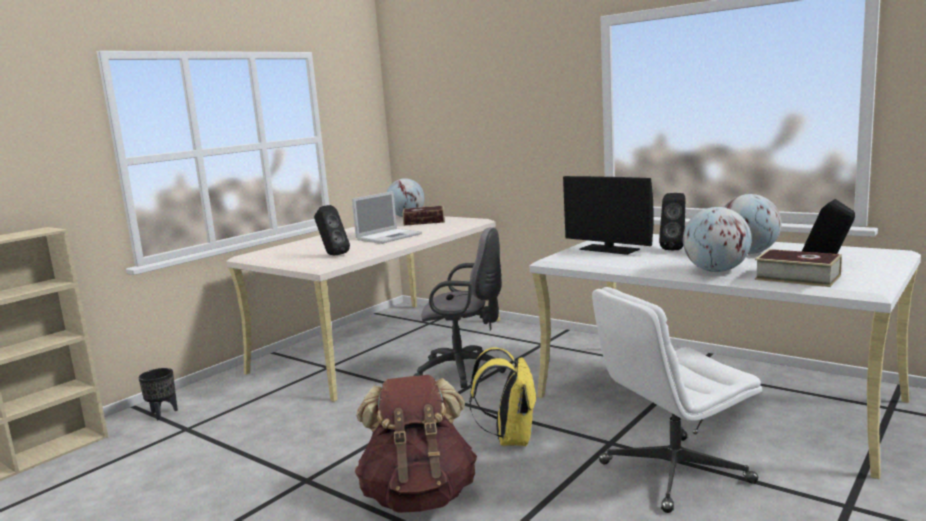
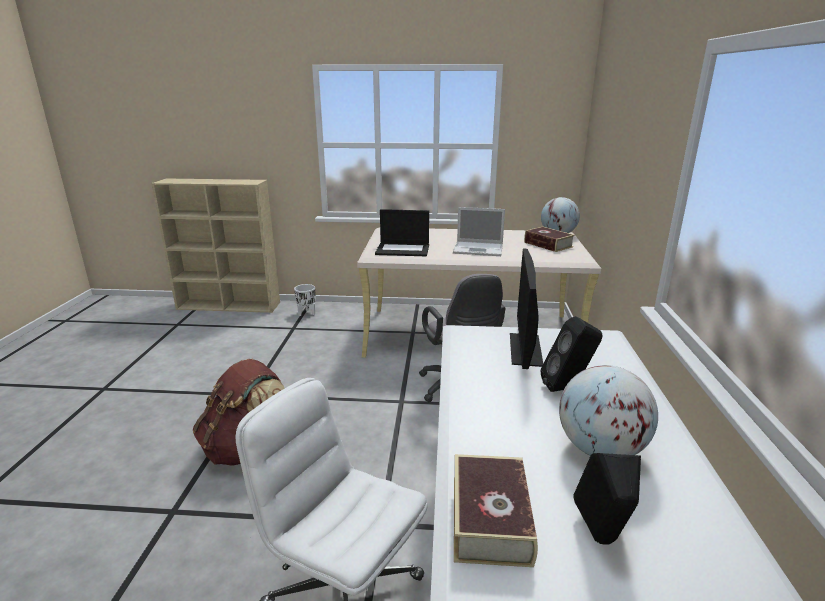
camera: 55 degrees right, 10 degrees up
(163, 414) = (307, 313): black planter -> white planter
(332, 255) = (403, 250): black speaker -> laptop
(510, 439) = (353, 459): yellow backpack -> none
(716, 271) = (478, 439): globe -> none

